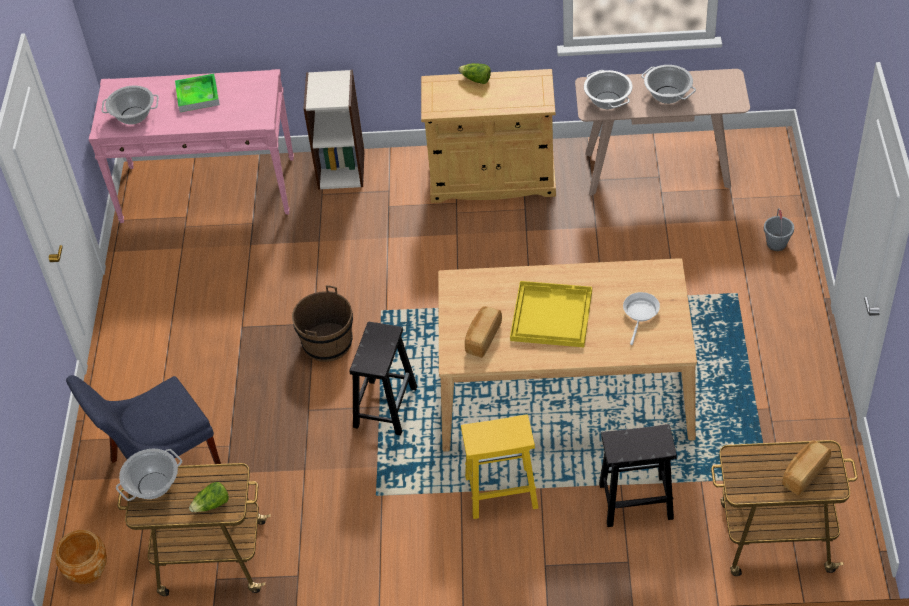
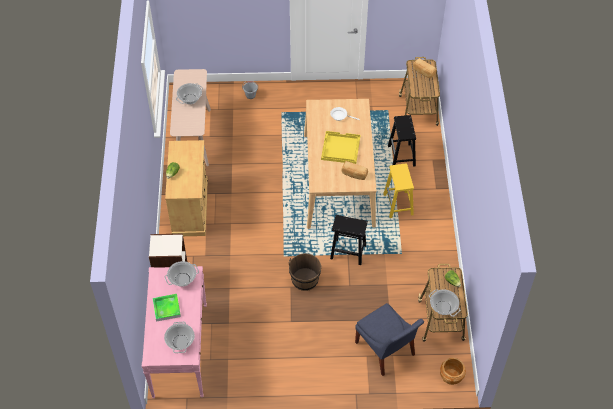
camera: 95 degrees left, 5 degrees up
(608, 101) = (191, 123): cooking pot -> cooking pot (182, 279)

